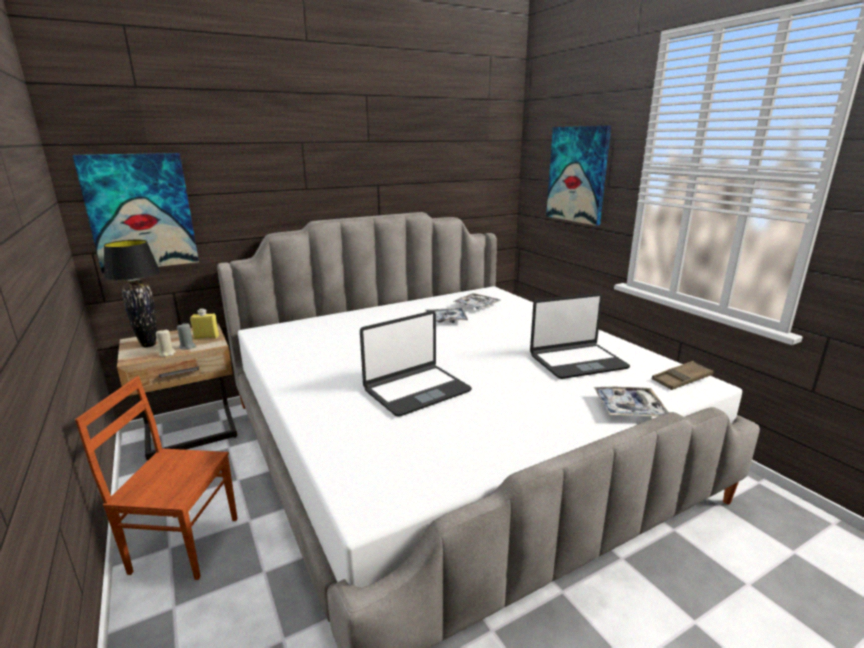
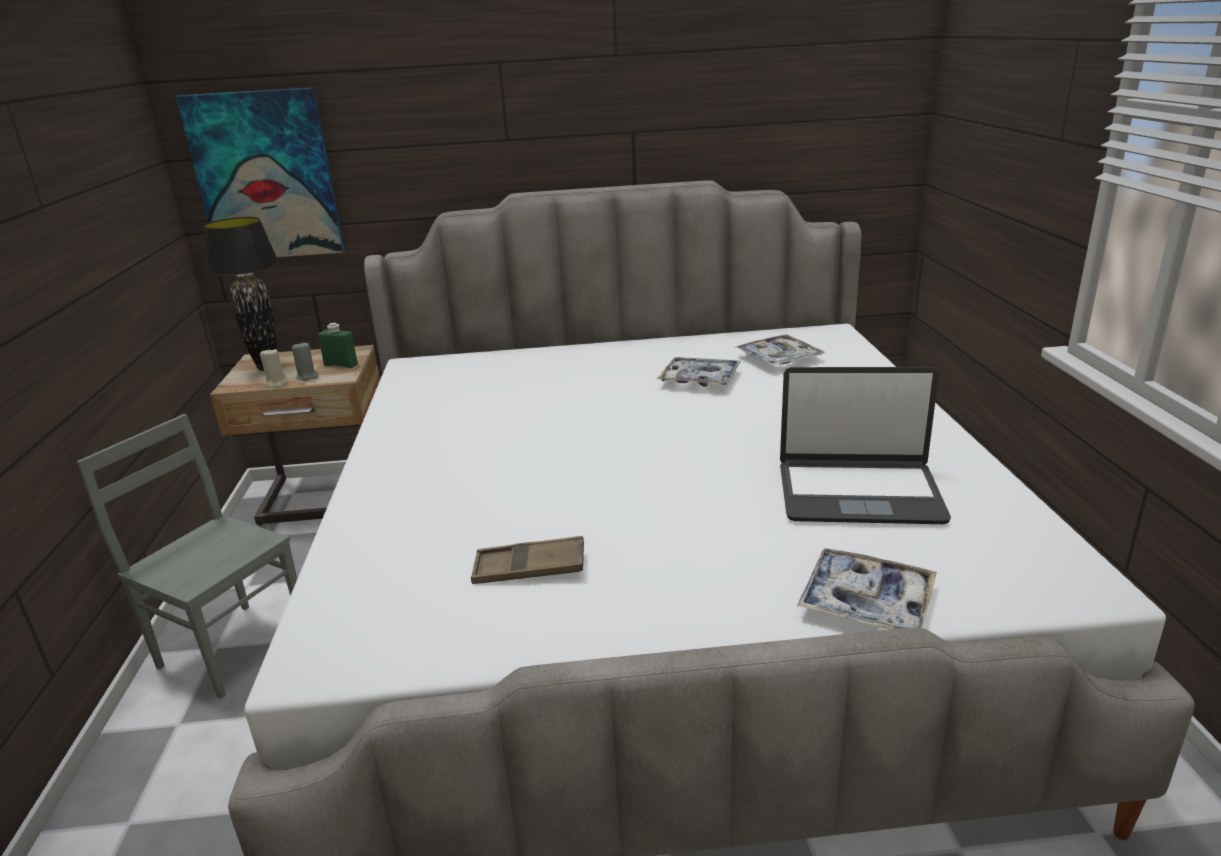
camera: 25 degrees right, 5 degrees up
(185, 543) = (234, 647): brown chair -> grey chair
(206, 337) = (341, 365): yellow bottle -> green bottle
(416, 390) = (538, 496): laptop -> none
(577, 174) = (1014, 112): picture -> none
(681, 379) = (1040, 567): brown tray -> brown tray (529, 568)

